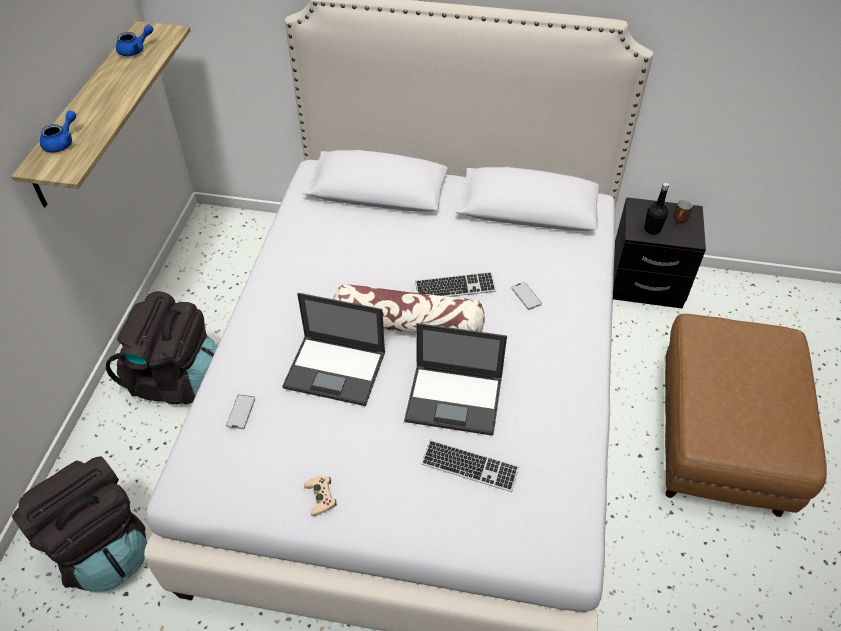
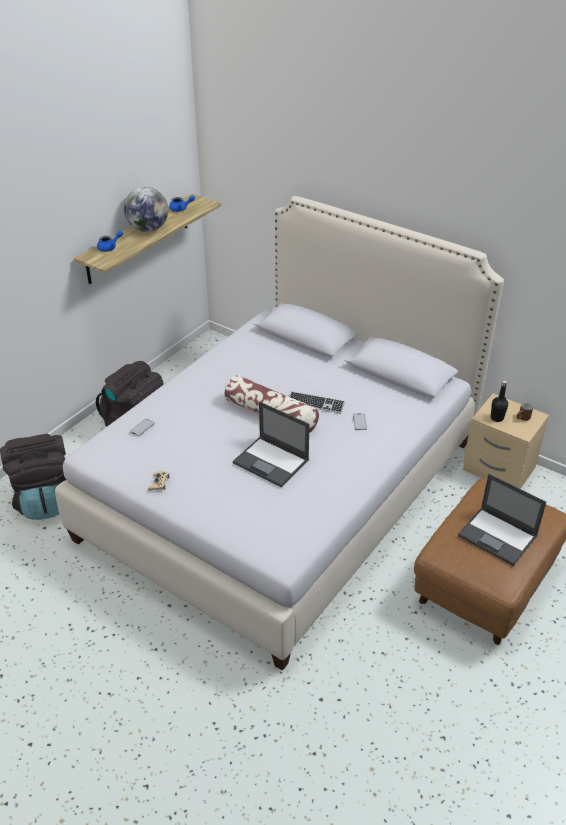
camera: 25 degrees right, 10 degrees down
(105, 95) = (148, 229): none -> globe
(336, 370) = (210, 424): laptop -> laptop (498, 536)
(470, 467) = (255, 498): keyboard -> none
(645, 285) = (498, 469): black nightstand -> beige nightstand

